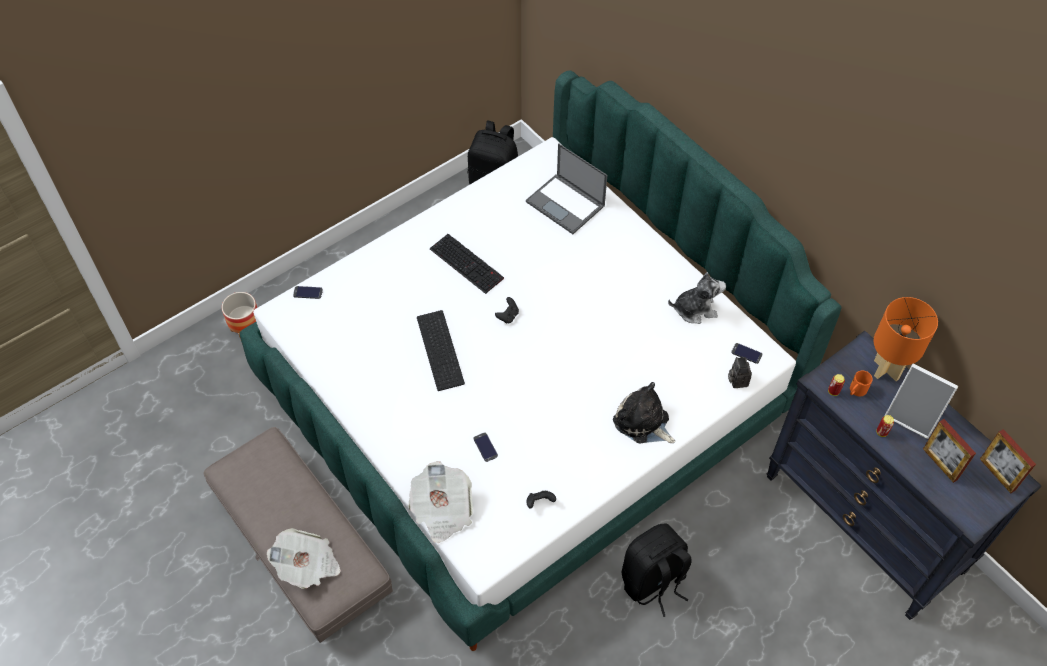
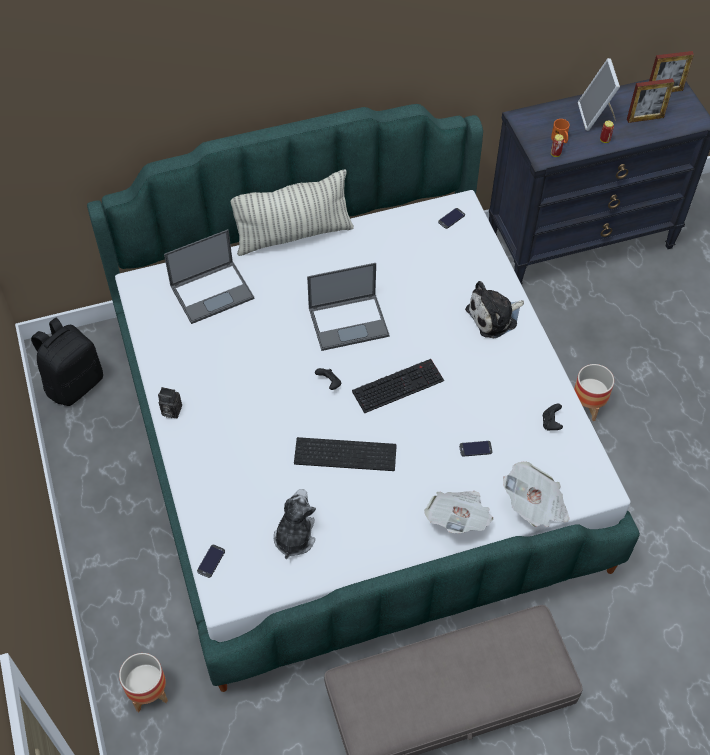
camera: 70 degrees left, 0 degrees up
(308, 566) = (513, 675): newspaper -> newspaper (458, 519)
(468, 263) = (246, 398): keyboard -> keyboard (398, 384)
(581, 310) = (349, 321): none -> laptop
(653, 581) = (587, 406): black backpack -> planter
(657, 238) = (293, 235): none -> pillow
(695, 309) = (388, 237): plush toy -> plush toy (294, 536)
(737, 380) = (476, 235): camera -> camera (170, 411)
(886, 369) = (546, 114): orange table lamp -> none
(912, 416) = (596, 116): picture frame -> picture frame turned 120 degrees clockwise

